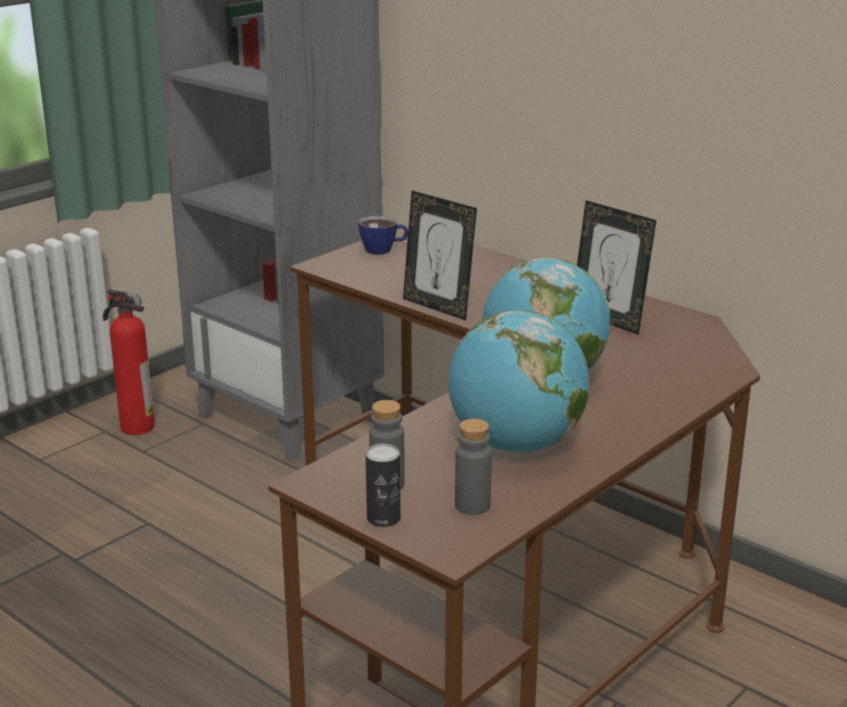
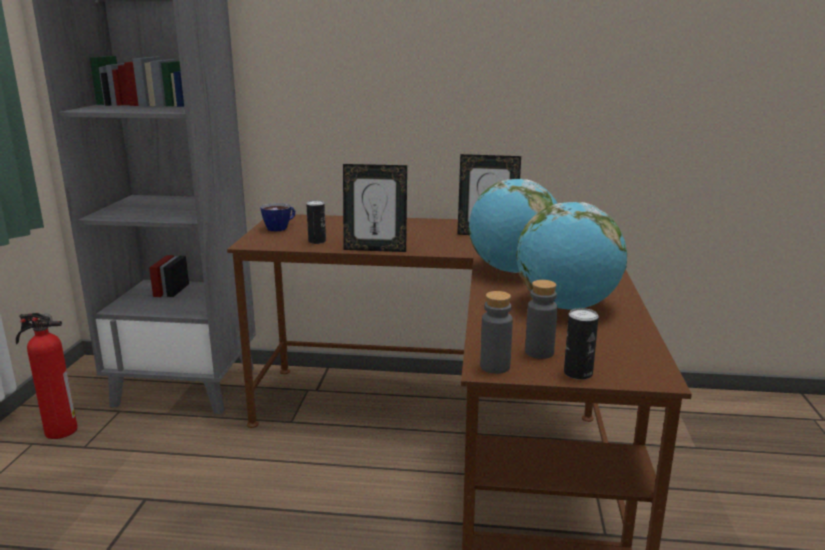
camera: 35 degrees left, 5 degrees down
(393, 279) = (317, 241): none -> can
(472, 505) = (611, 346): grey bottle -> grey bottle (495, 367)

